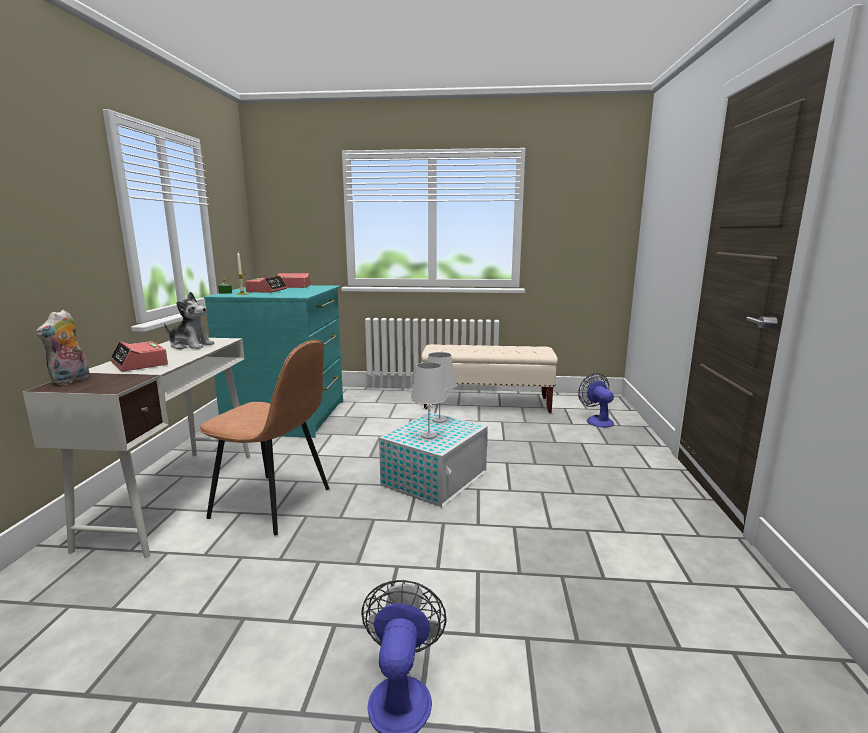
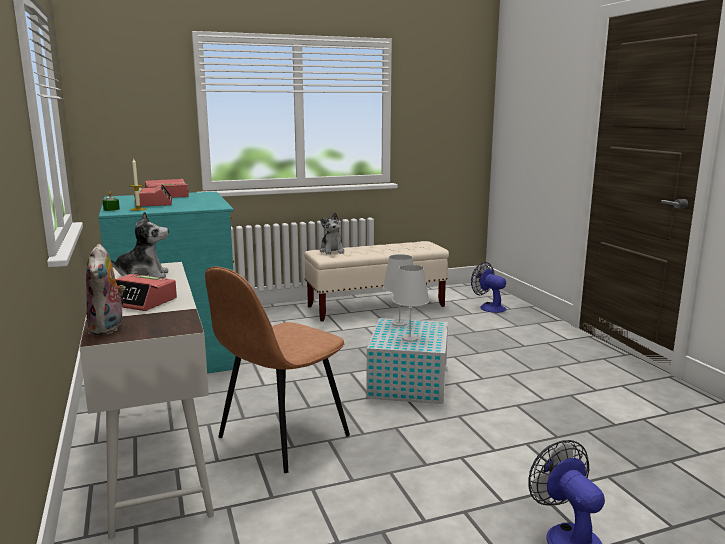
camera: 25 degrees left, 0 degrees up
(273, 504) = (281, 438): brown chair -> brown chair turned 135 degrees clockwise
(446, 346) = (332, 251): none -> plush toy

